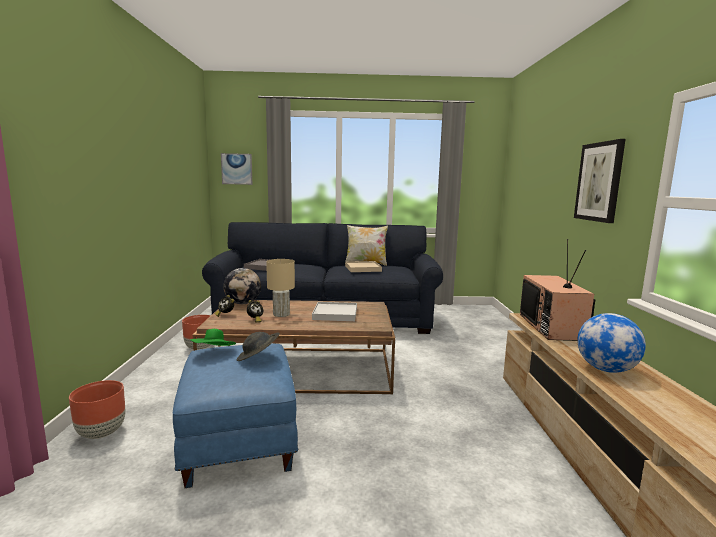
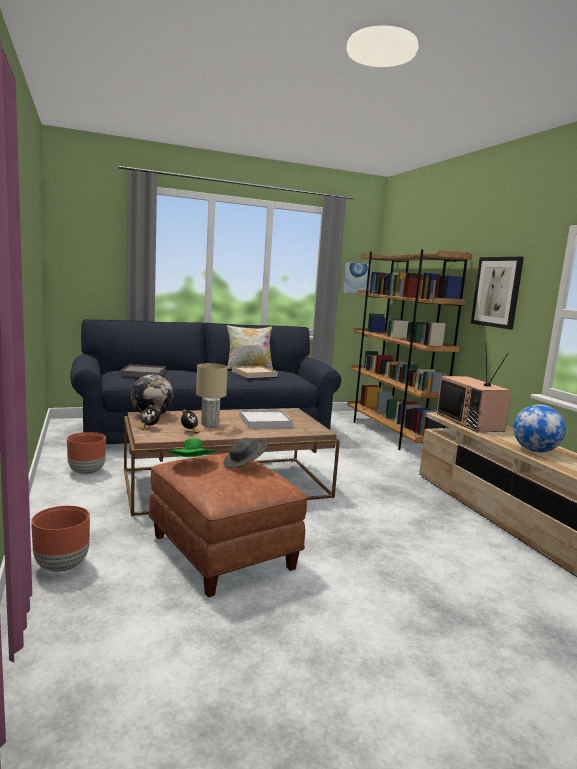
camera: 20 degrees left, 0 degrees up
(237, 169) = (84, 252): picture -> picture (356, 278)
(238, 439) = (220, 551): blue ottoman -> brown ottoman
(503, 331) = (391, 434): none -> brown bookcase

